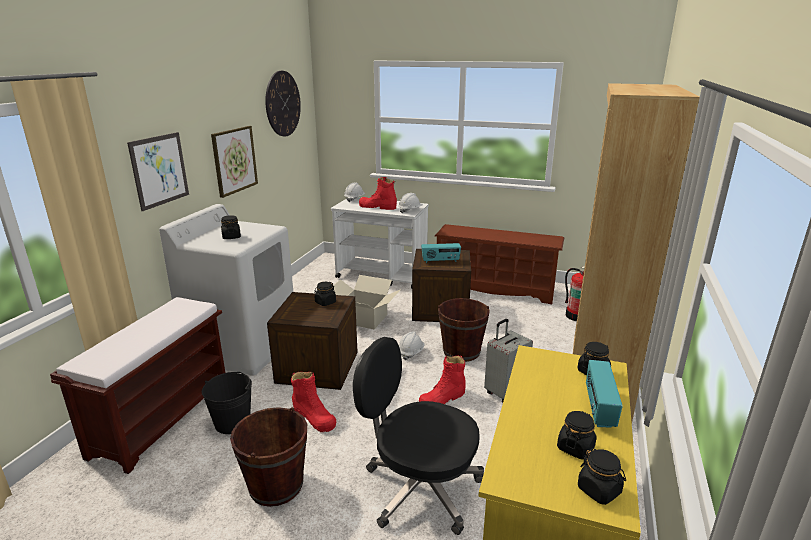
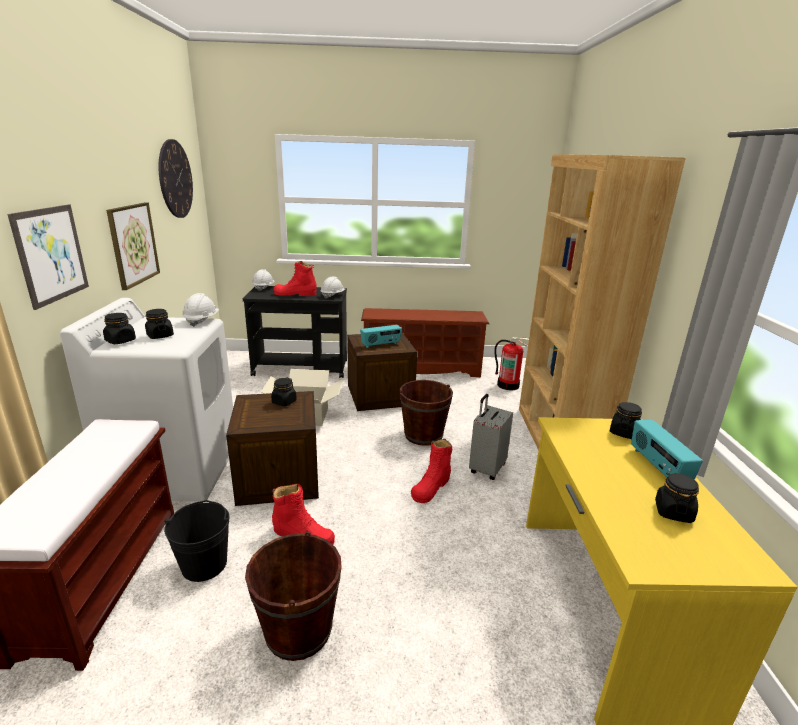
camera: 20 degrees left, 0 degrees up
(382, 275) = (302, 368): white cart -> black cart
(411, 352) = (373, 444): white hard hat -> white hard hat (201, 321)
(420, 488) = (460, 589): black office chair -> none
(599, 490) = (729, 551): black jar -> black jar (121, 341)

